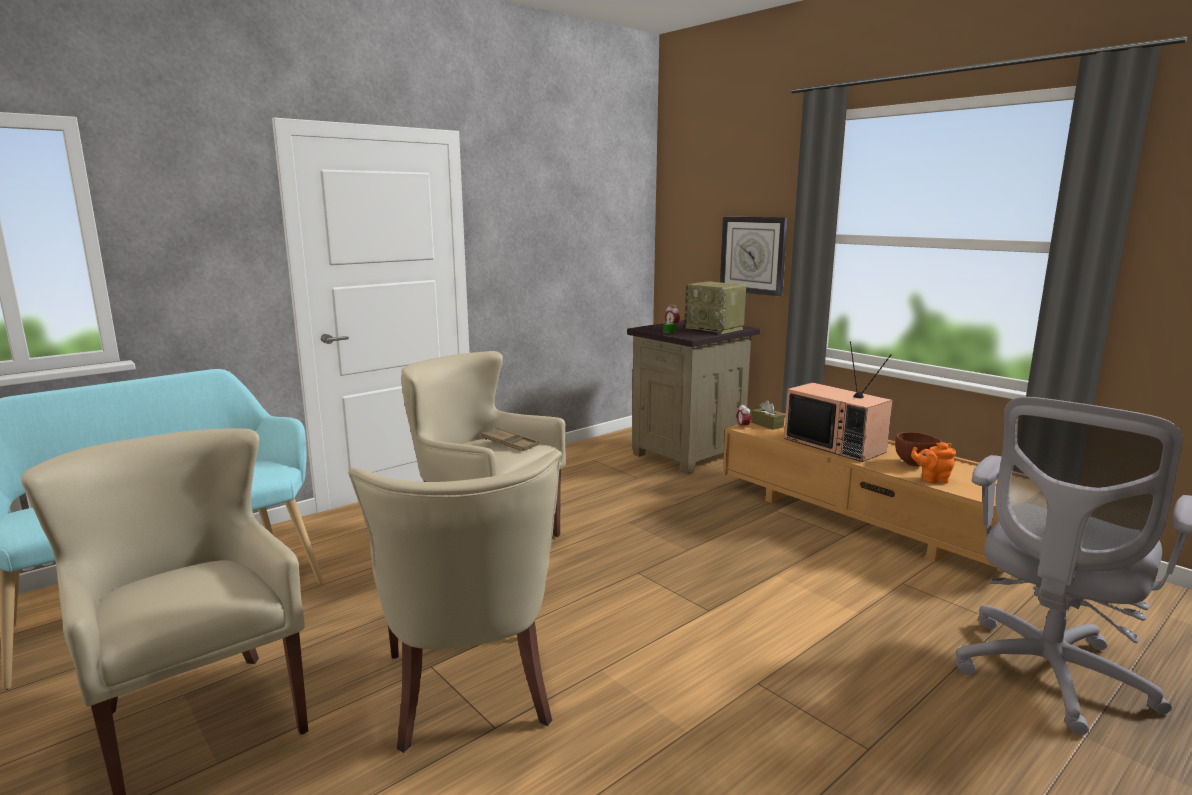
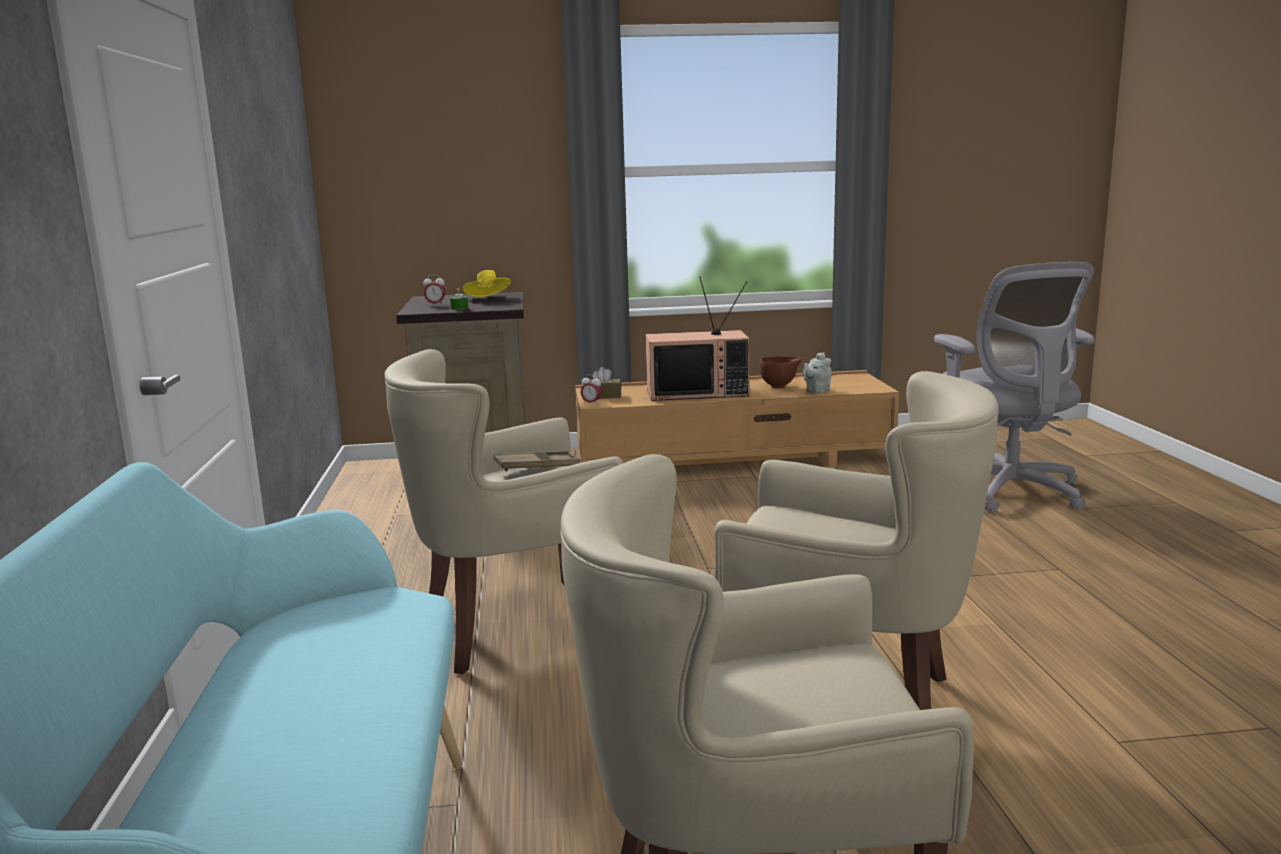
camera: 55 degrees left, 0 degrees up
(715, 329) = (488, 299): radio -> yellow hat
(753, 255) = (498, 201): wall clock -> none
(932, 480) = (816, 391): orange teapot -> grey teapot

